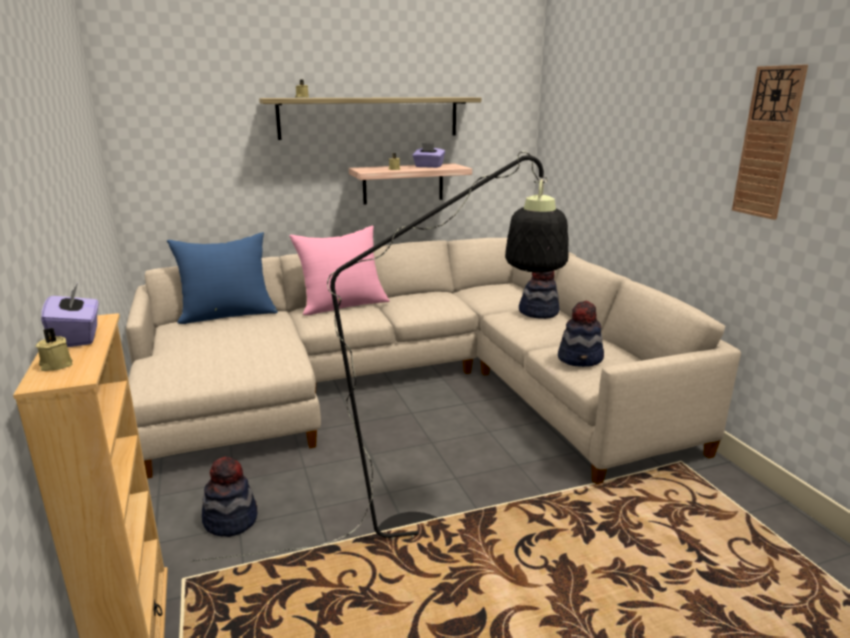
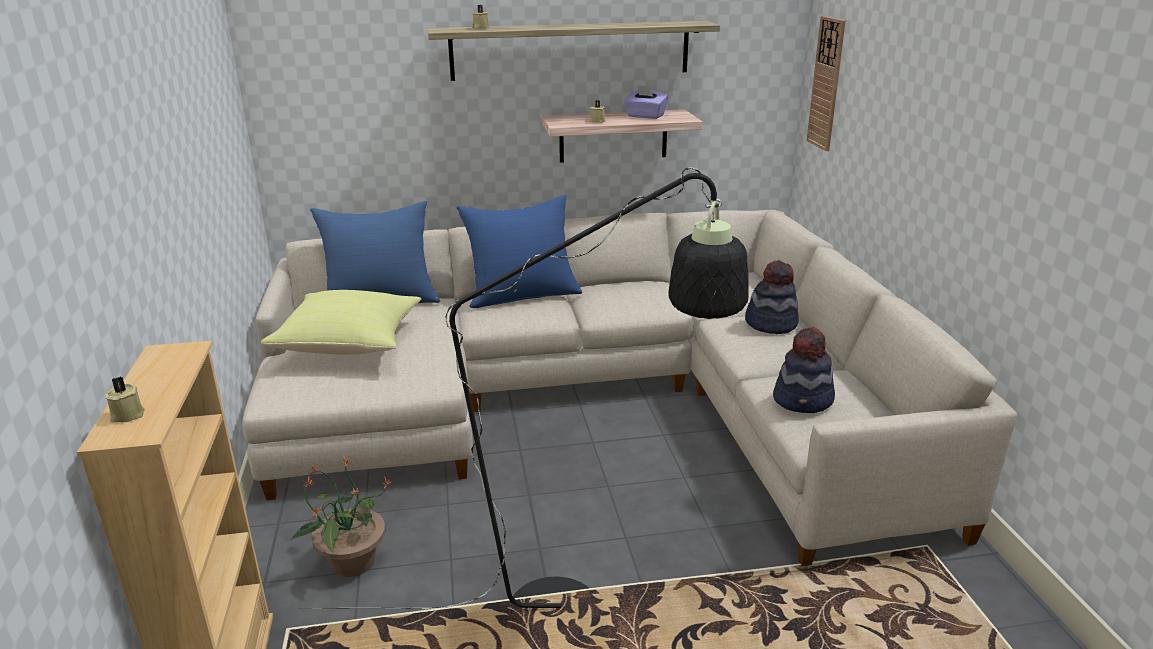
camera: 10 degrees right, 5 degrees up
(77, 337) = (159, 375): purple tissue box -> none
(210, 344) = (351, 344): none -> yellow pillow
(230, 520) = (351, 563): hat -> potted plant
(343, 305) = (522, 295): pink pillow -> blue pillow
(768, 143) = (1075, 137): wall clock -> wall clock (826, 84)

